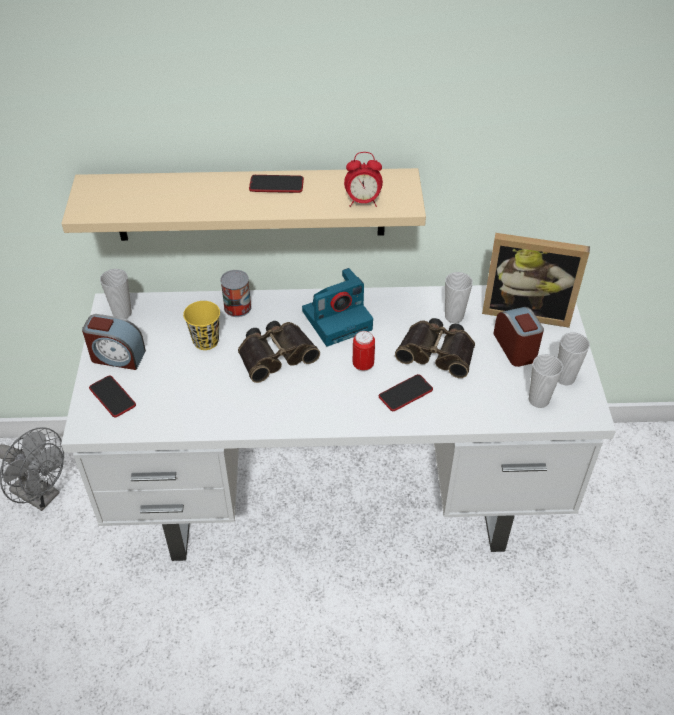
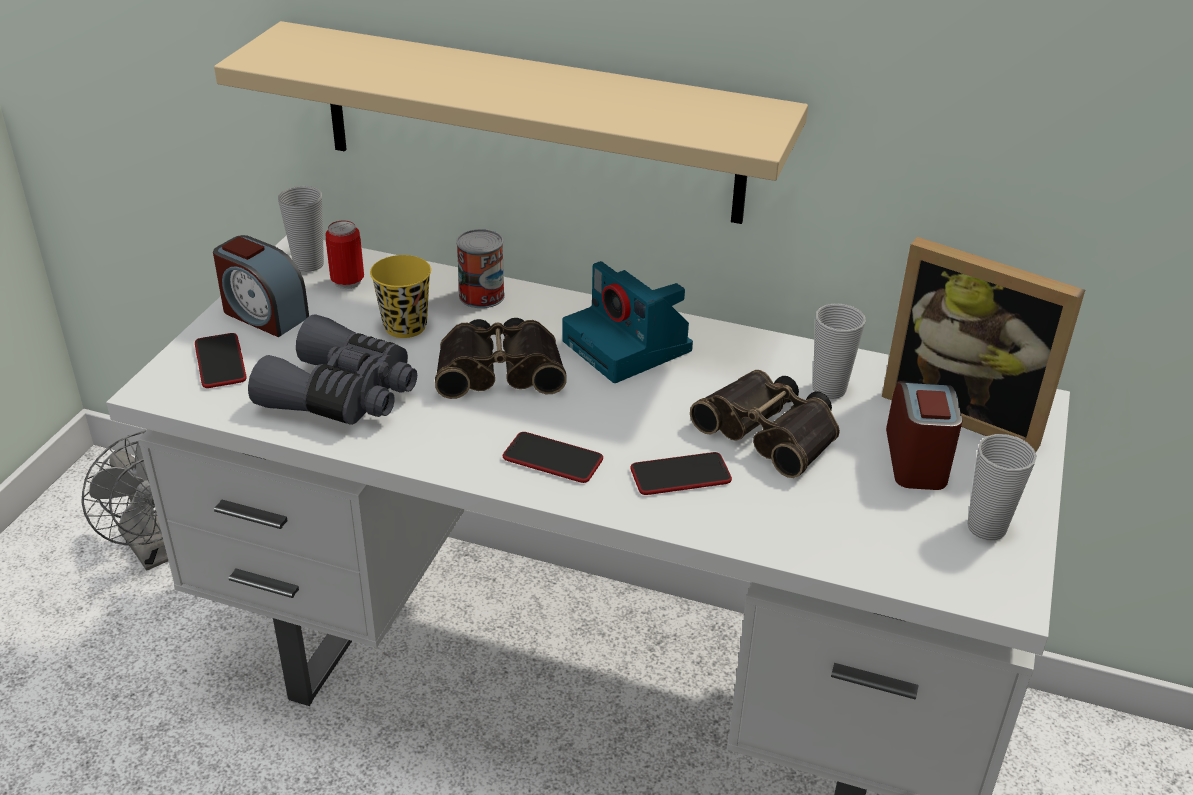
camera: 20 degrees right, 10 degrees down
(197, 397) = (343, 394): none -> grey binoculars
(276, 185) = (561, 82): phone -> phone (552, 459)
(338, 319) = (630, 347): camera -> camera turned 60 degrees clockwise
(363, 202) = (684, 125): alarm clock -> none
(363, 365) = (632, 418): can -> can (347, 282)
(538, 400) = (917, 548): cup -> none

